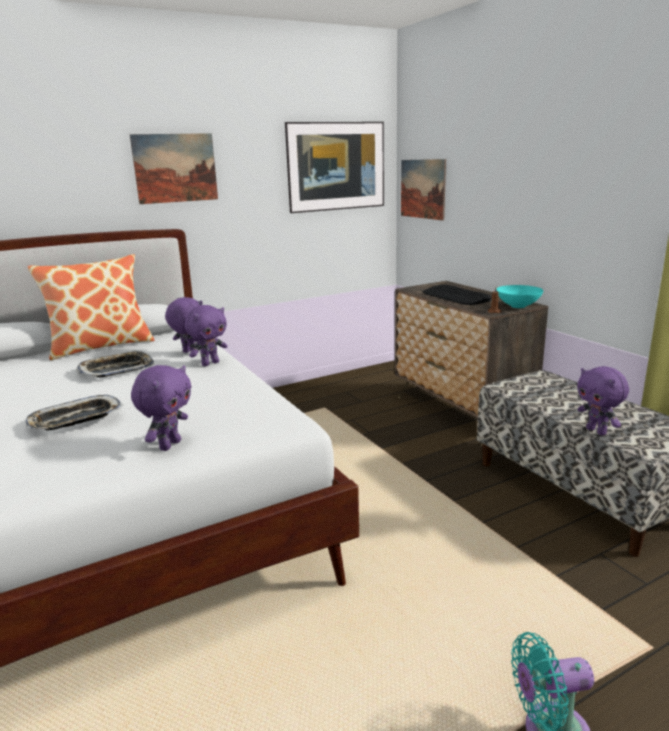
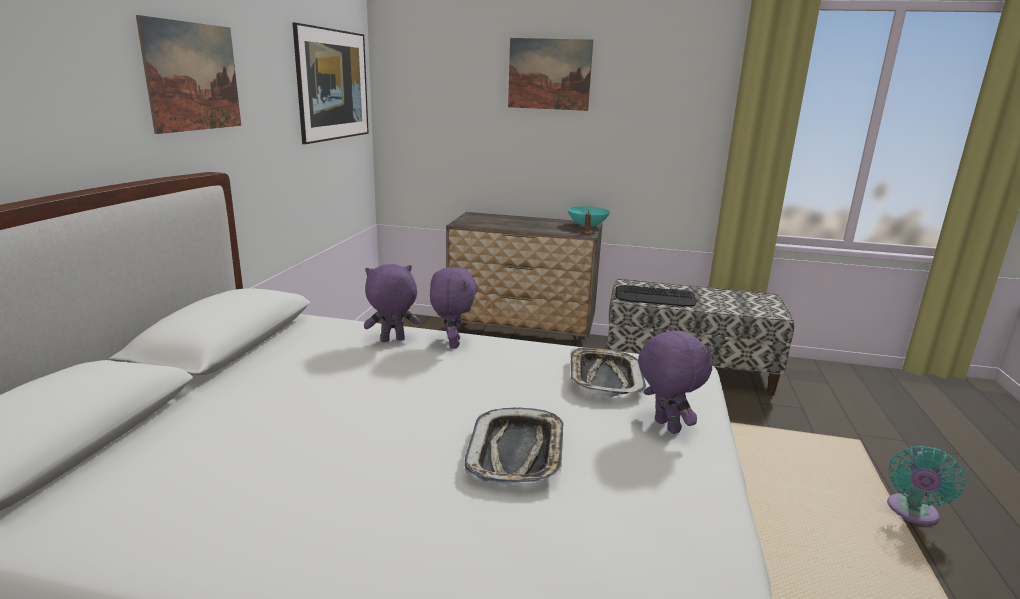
camera: 50 degrees left, 0 degrees up
(101, 346) = (232, 371): pillow -> none
(117, 369) = (362, 388): tray -> tray (604, 378)
(422, 189) = (420, 115): picture -> picture (549, 74)
(456, 296) = (520, 225): keyboard -> keyboard (655, 297)
(597, 431) = (736, 311): purple plush toy -> none

